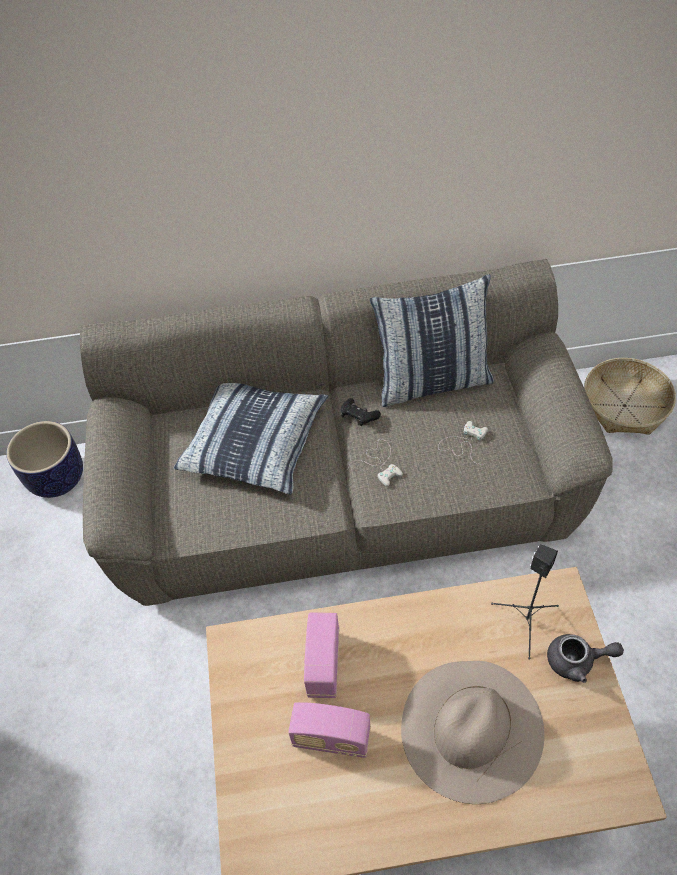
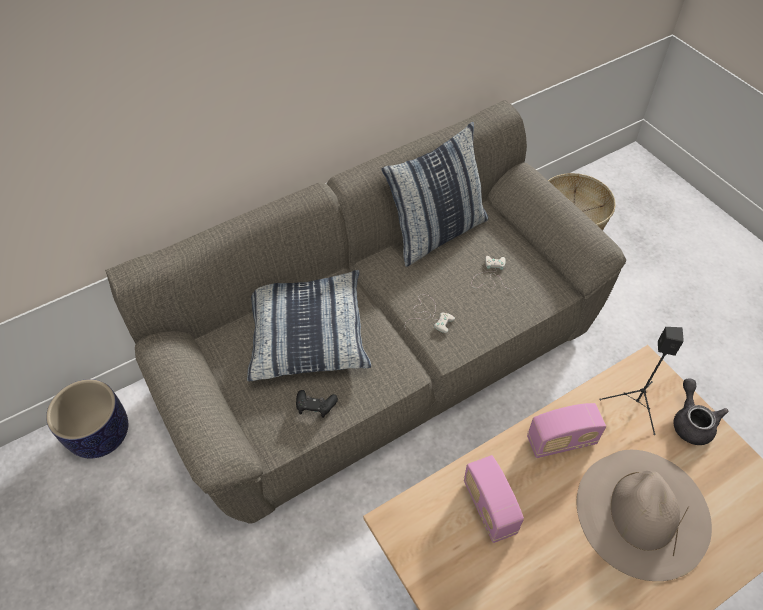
camera: 25 degrees left, 0 degrees up
(331, 738) = (532, 571): radio -> radio (561, 441)
(358, 417) = (390, 282): black game controller -> black game controller (315, 407)
(577, 661) = (691, 421): grey teapot -> grey teapot turned 75 degrees counterclockwise

